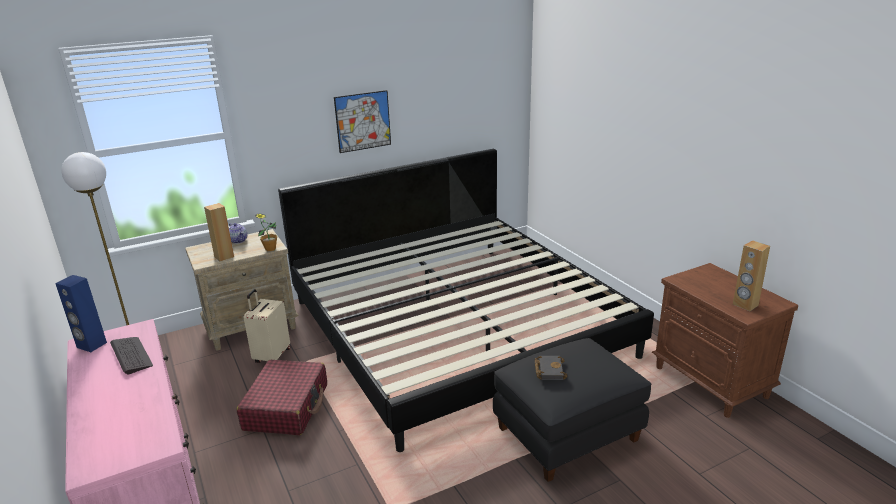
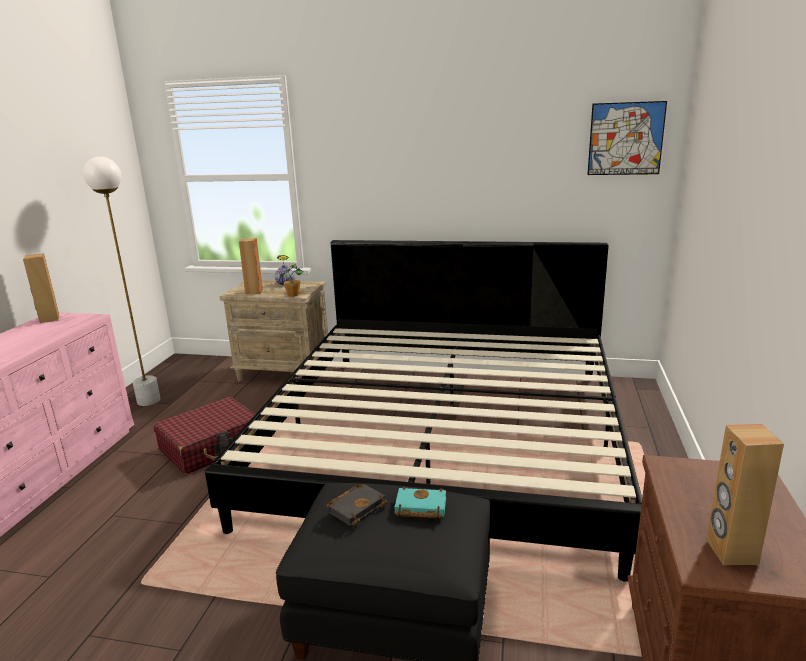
camera: 40 degrees right, 5 degrees down
(91, 345) = (49, 319): blue speaker -> brown speaker
(131, 355) = (48, 333): keyboard -> none
(271, 356) = (263, 401): beige suitcase -> none
(363, 121) = (433, 182): picture -> picture (625, 139)
(579, 354) = (419, 508): none -> turquoise book

